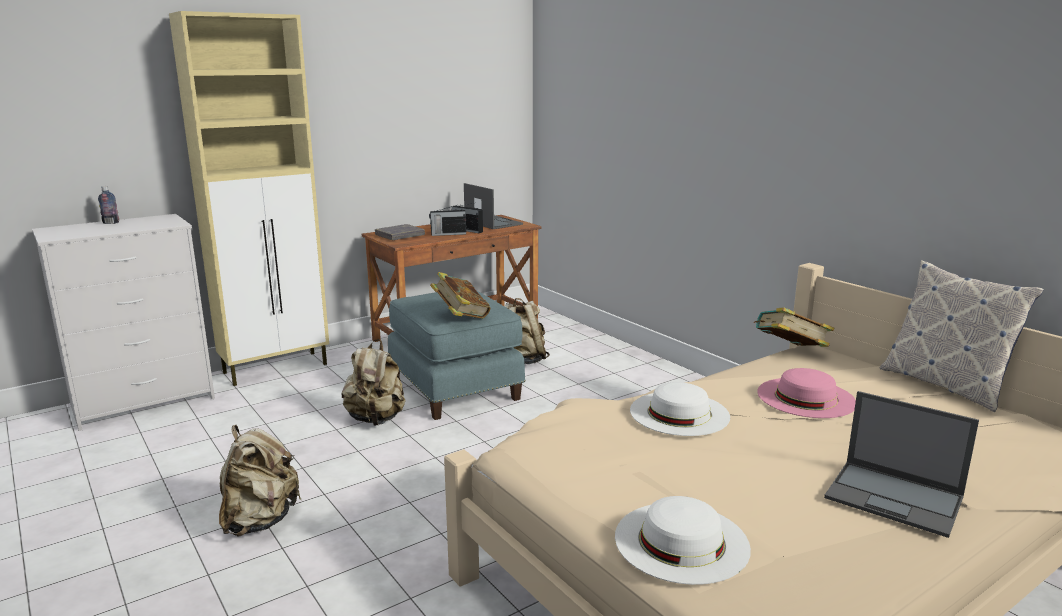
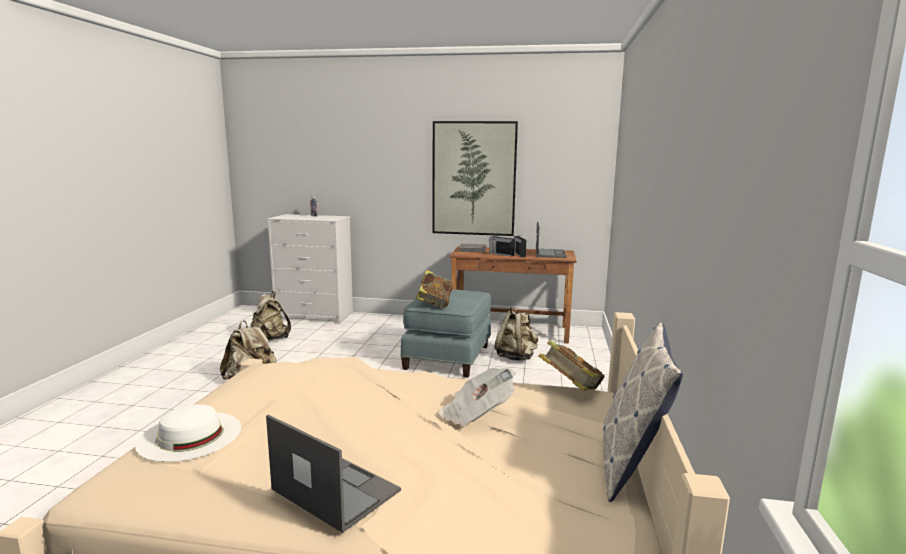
camera: 45 degrees right, 5 degrees down
(277, 368) = (389, 319): beige cabinet -> none
(371, 131) = (474, 179): none -> picture
(376, 419) = (378, 358): beige backpack -> beige backpack (270, 339)
(679, 413) = (374, 385): white hat -> none
(806, 397) = (476, 414): pink hat -> newspaper
(895, 498) = (334, 490): laptop -> laptop turned 135 degrees clockwise

